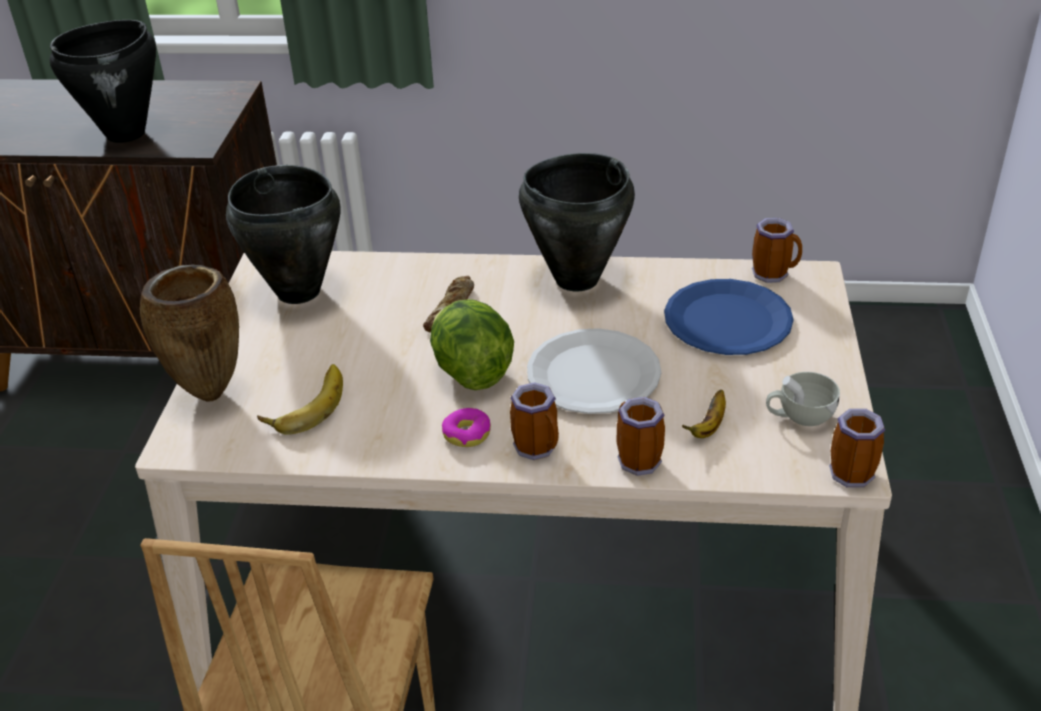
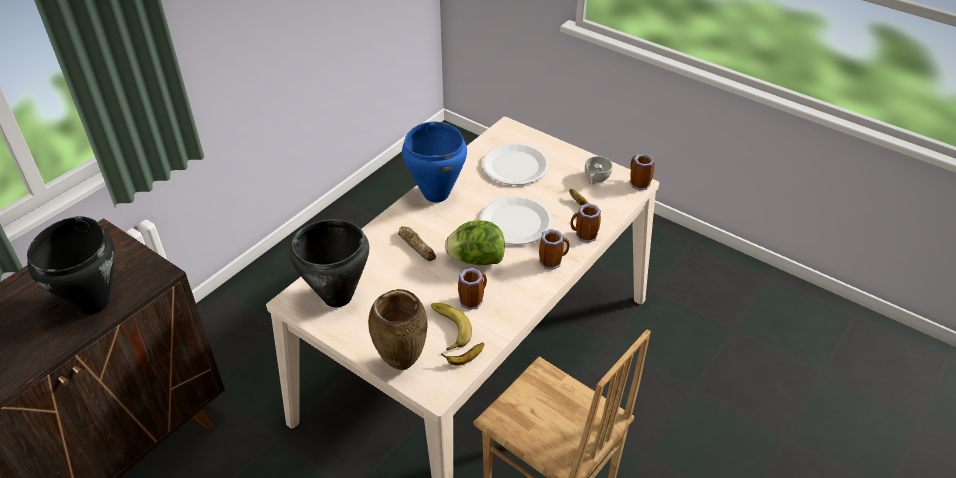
camera: 60 degrees left, 5 degrees up
(255, 446) = (465, 360): none -> banana
(467, 433) = (522, 280): donut -> none
(575, 279) = (435, 194): black cooking pot -> blue cooking pot
(727, 320) = (515, 166): blue plate -> white plate
(773, 273) = (495, 137): mug -> mug (472, 300)

